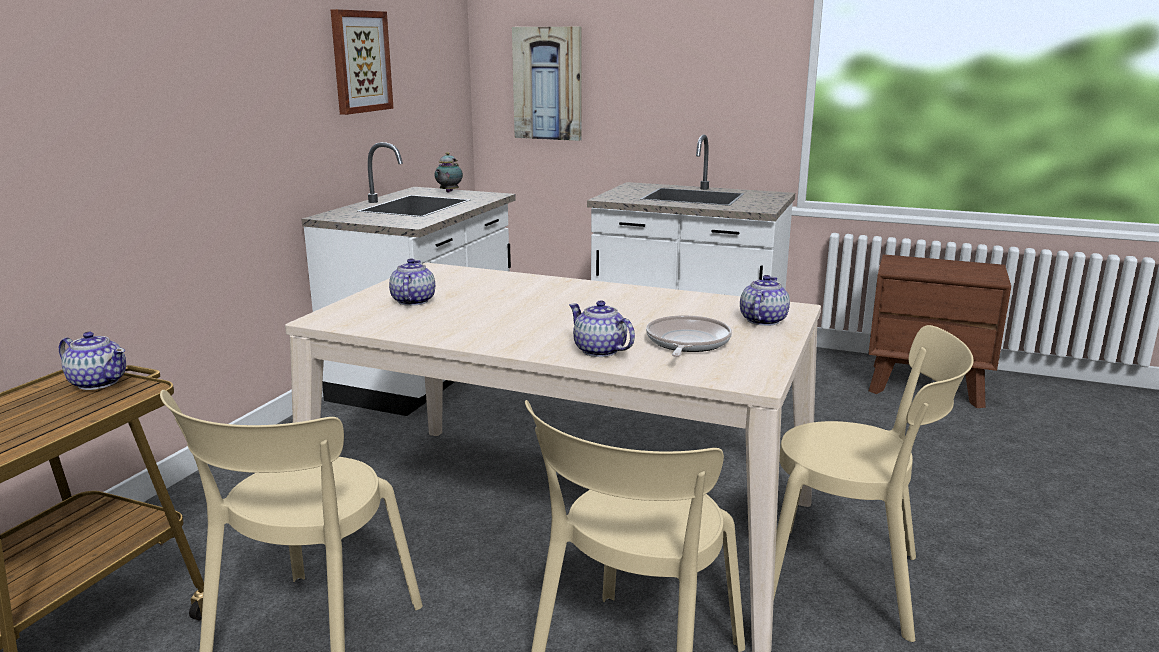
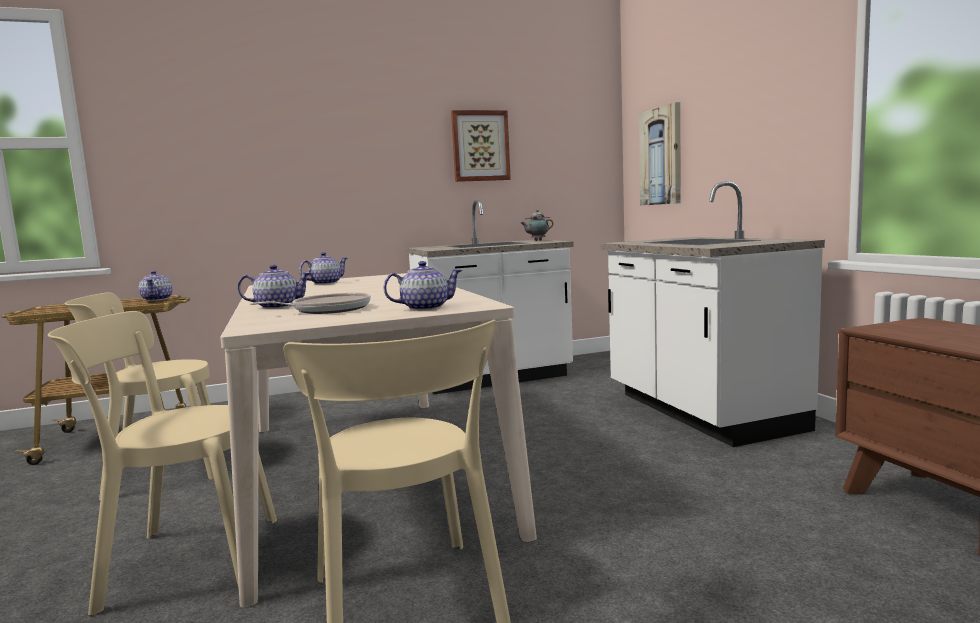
camera: 50 degrees right, 10 degrees down
(600, 351) = (277, 306): teapot -> teapot turned 75 degrees clockwise

